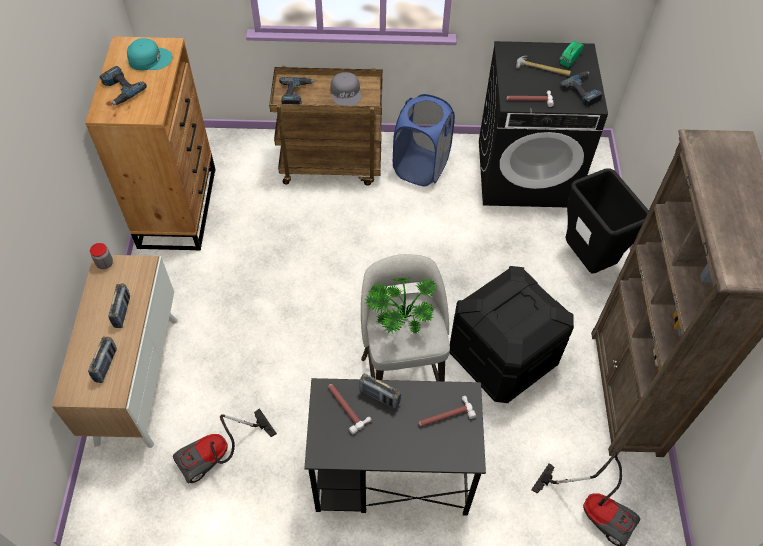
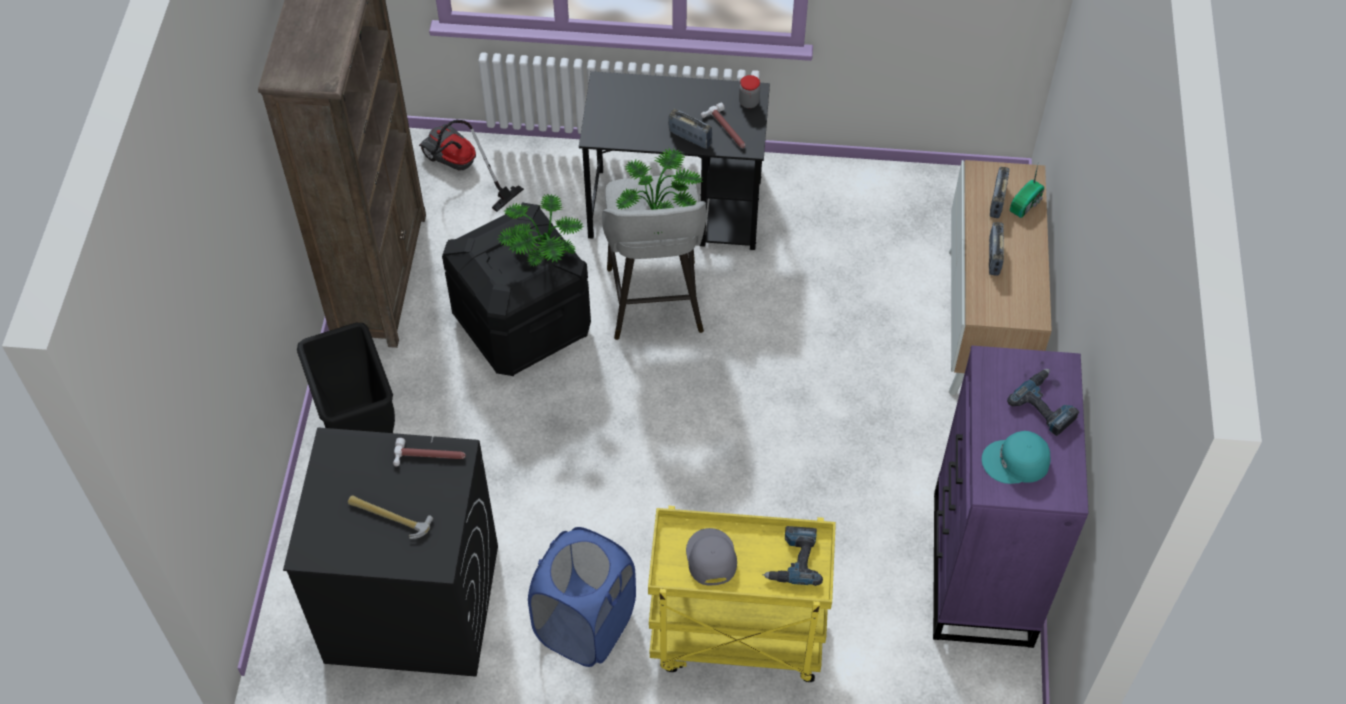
camera: 175 degrees left, 0 degrees up
(105, 263) = (1032, 317): jar -> jar (749, 102)
(178, 206) = (981, 570): brown dresser -> purple dresser
(219, 455) = (871, 237): vacuum cleaner -> none
(332, 165) = (735, 638): brown cart -> yellow cart
(444, 415) = (623, 118): hammer -> none
(493, 308) = (541, 253): none -> potted plant
(569, 59) = (338, 536): radio -> radio (1027, 204)
(583, 91) = (339, 469): power drill -> none

